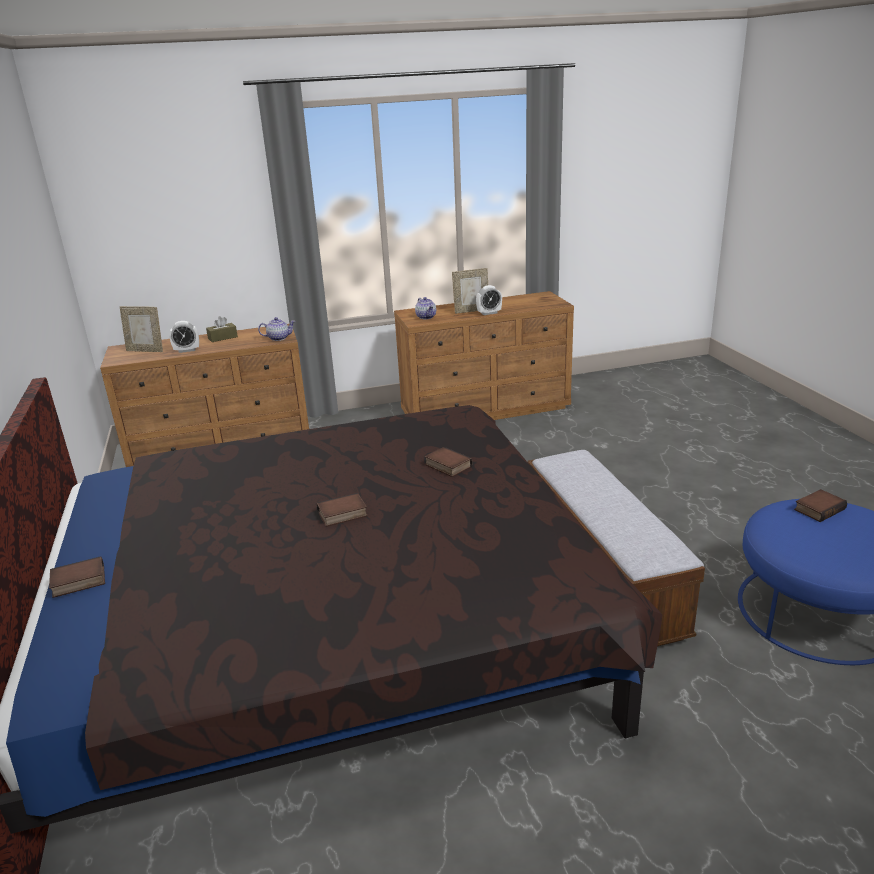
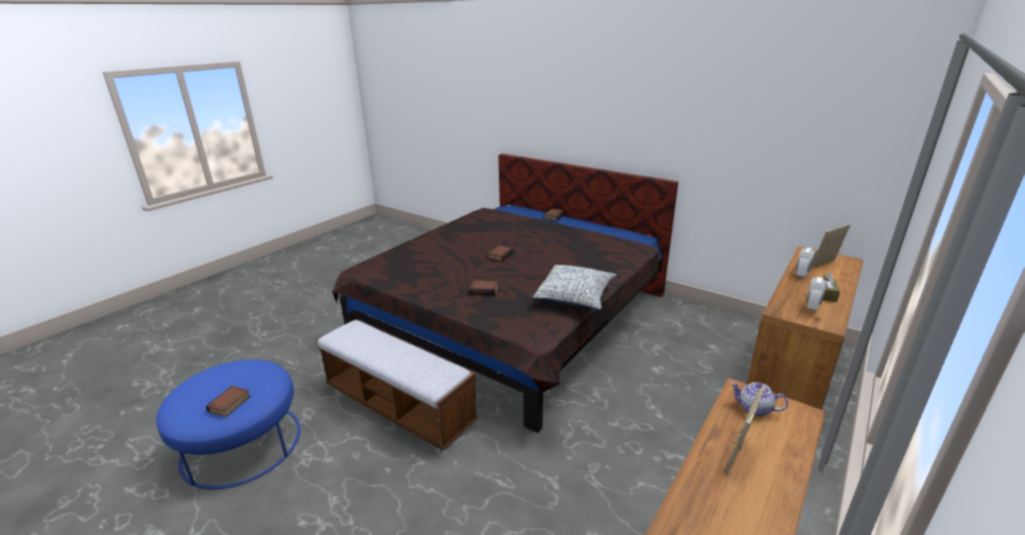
camera: 140 degrees right, 0 degrees up
(279, 338) = (787, 311): teapot -> none
(365, 427) = (575, 296): none -> pillow
(489, 313) = (705, 460): alarm clock -> alarm clock (812, 306)

